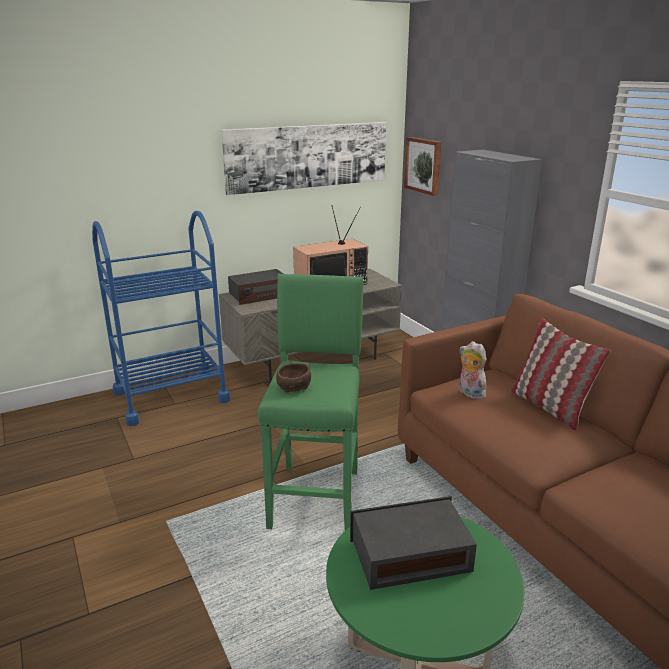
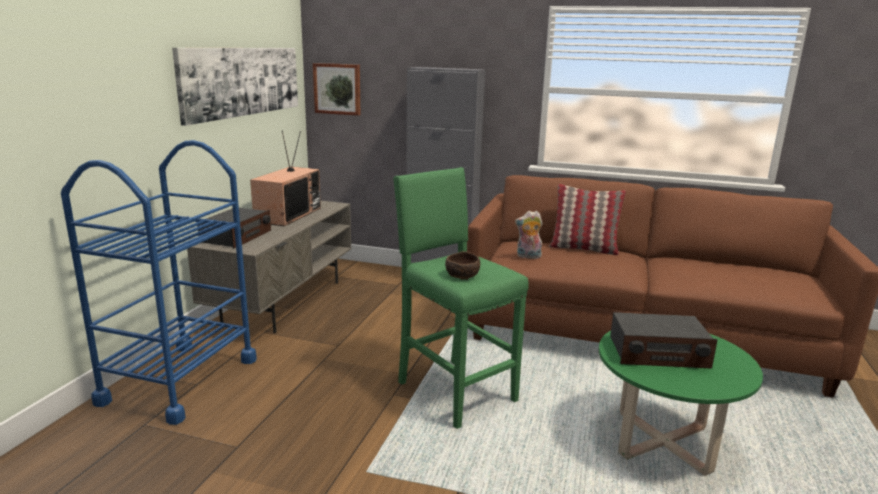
camera: 45 degrees left, 5 degrees down
(410, 555) = (658, 352): radio -> radio turned 120 degrees counterclockwise

